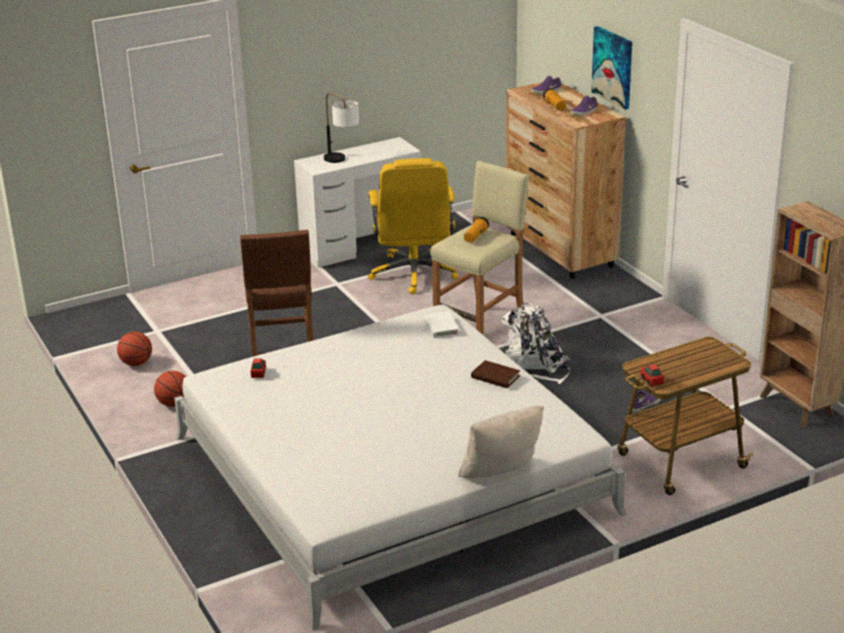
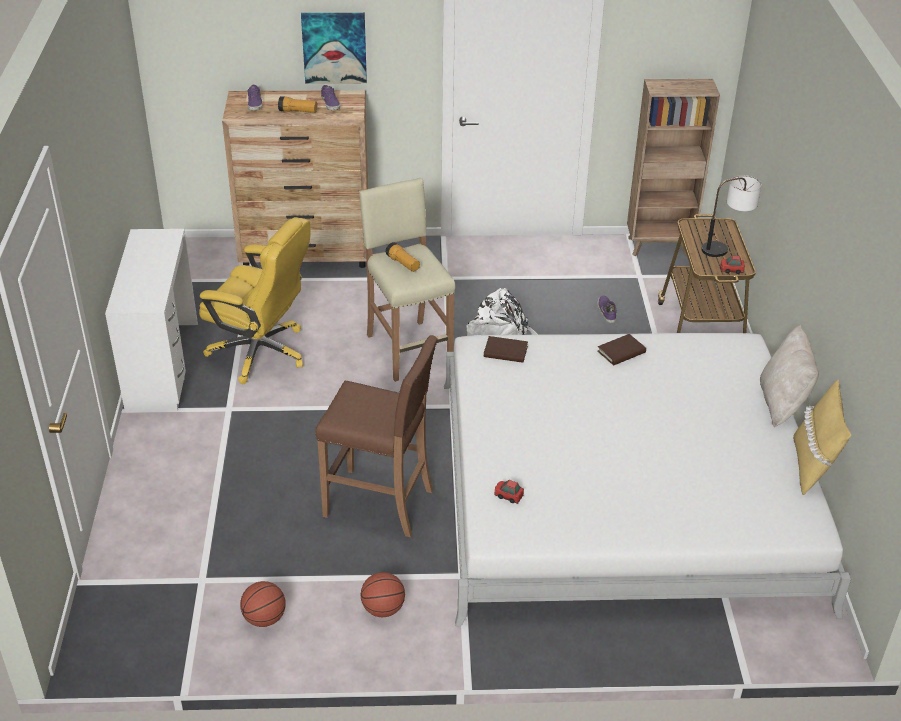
camera: 65 degrees left, 10 degrees up
(342, 161) = (150, 282): table lamp -> table lamp (726, 247)
(415, 506) = (812, 466): none -> yellow pillow
(441, 327) = (505, 352): white book -> brown book

